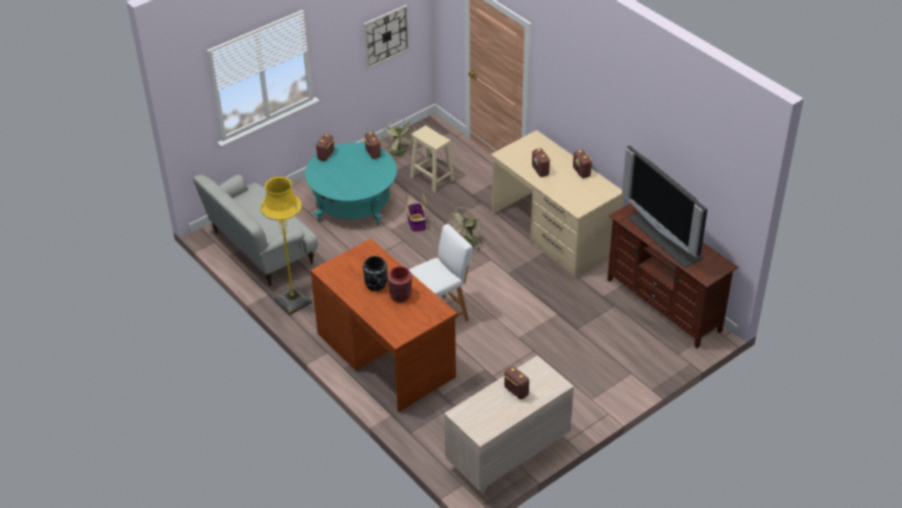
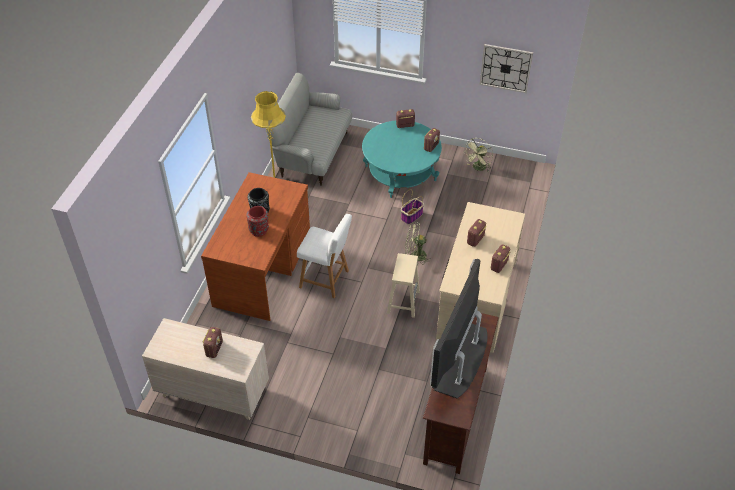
camera: 55 degrees right, 5 degrees up
(431, 178) = (468, 198): beige stool -> beige stool (403, 301)

